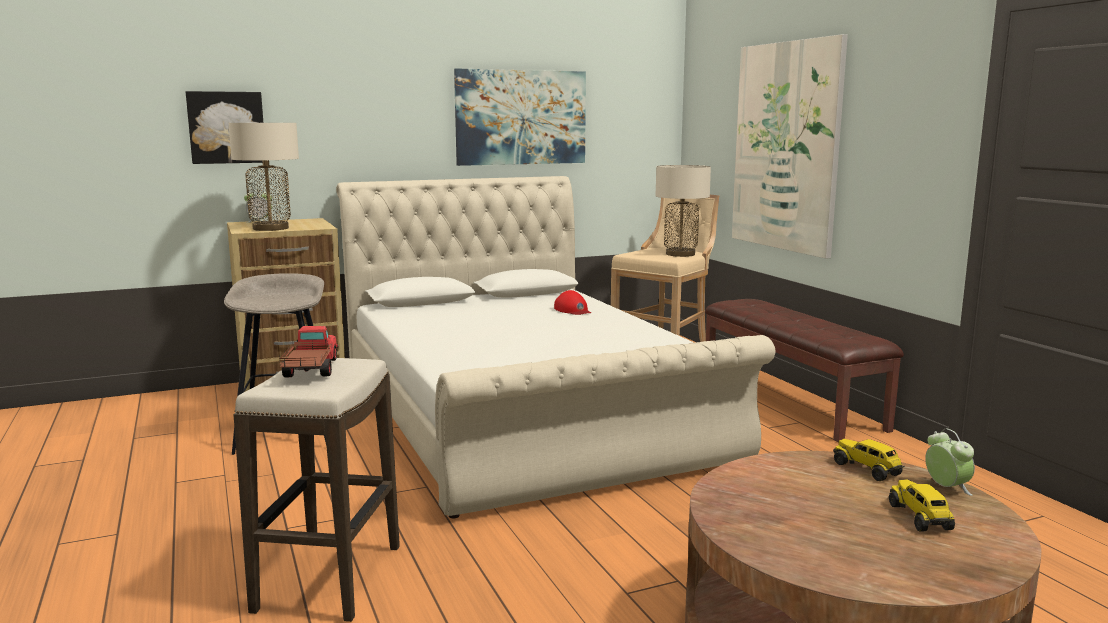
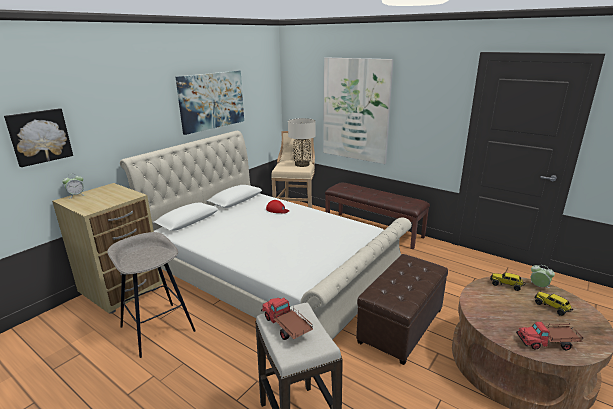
camera: 30 degrees left, 10 degrees up
(270, 228) = (101, 203): table lamp -> none
(656, 528) = (400, 325): none -> brown ottoman
(812, 550) = (548, 342): none -> toy truck

